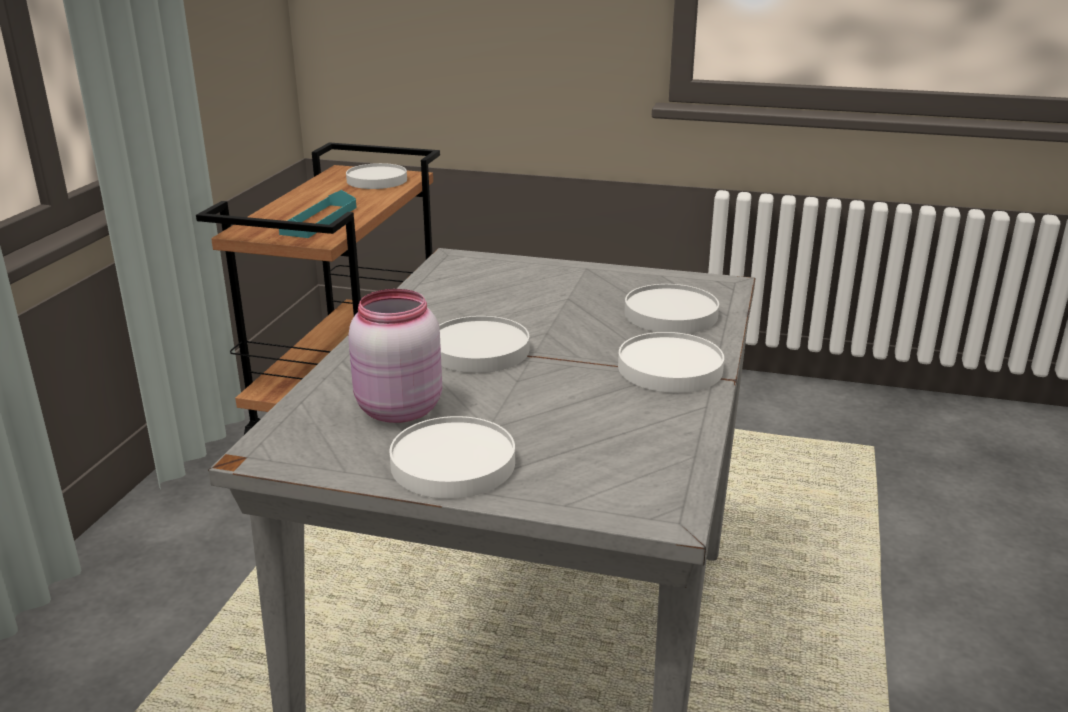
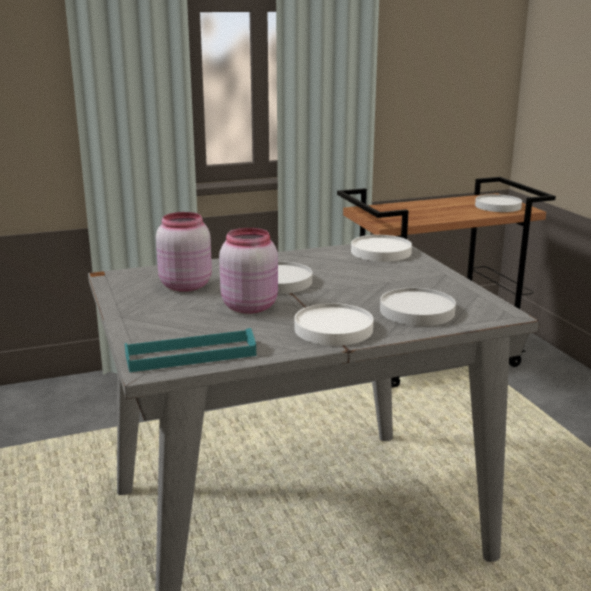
camera: 55 degrees right, 5 degrees down
(319, 220) = (410, 215): turquoise tray -> turquoise tray (190, 355)
(452, 464) = (144, 310): white plate -> white plate (380, 252)
(537, 391) = (249, 306): none -> pink jar

